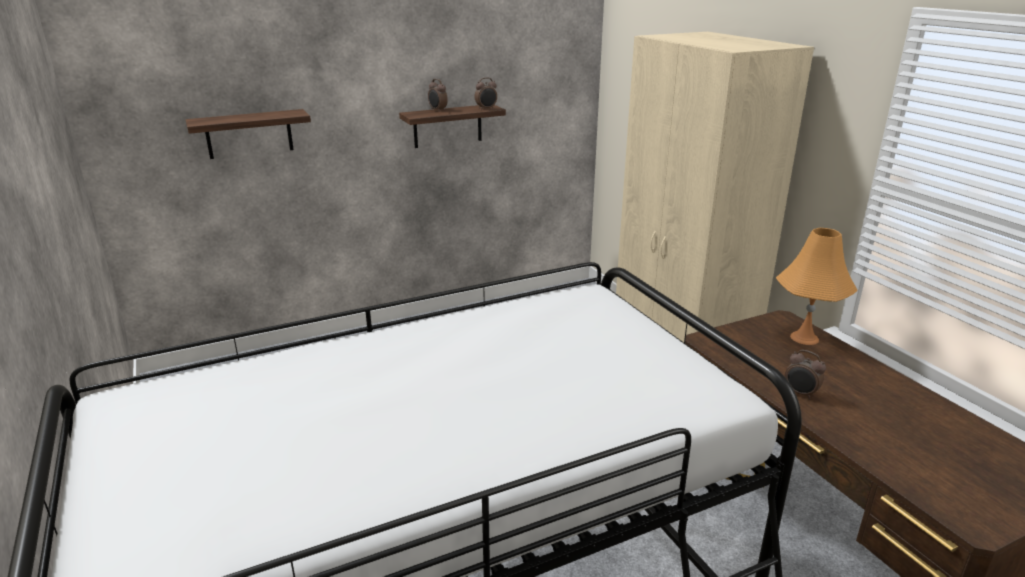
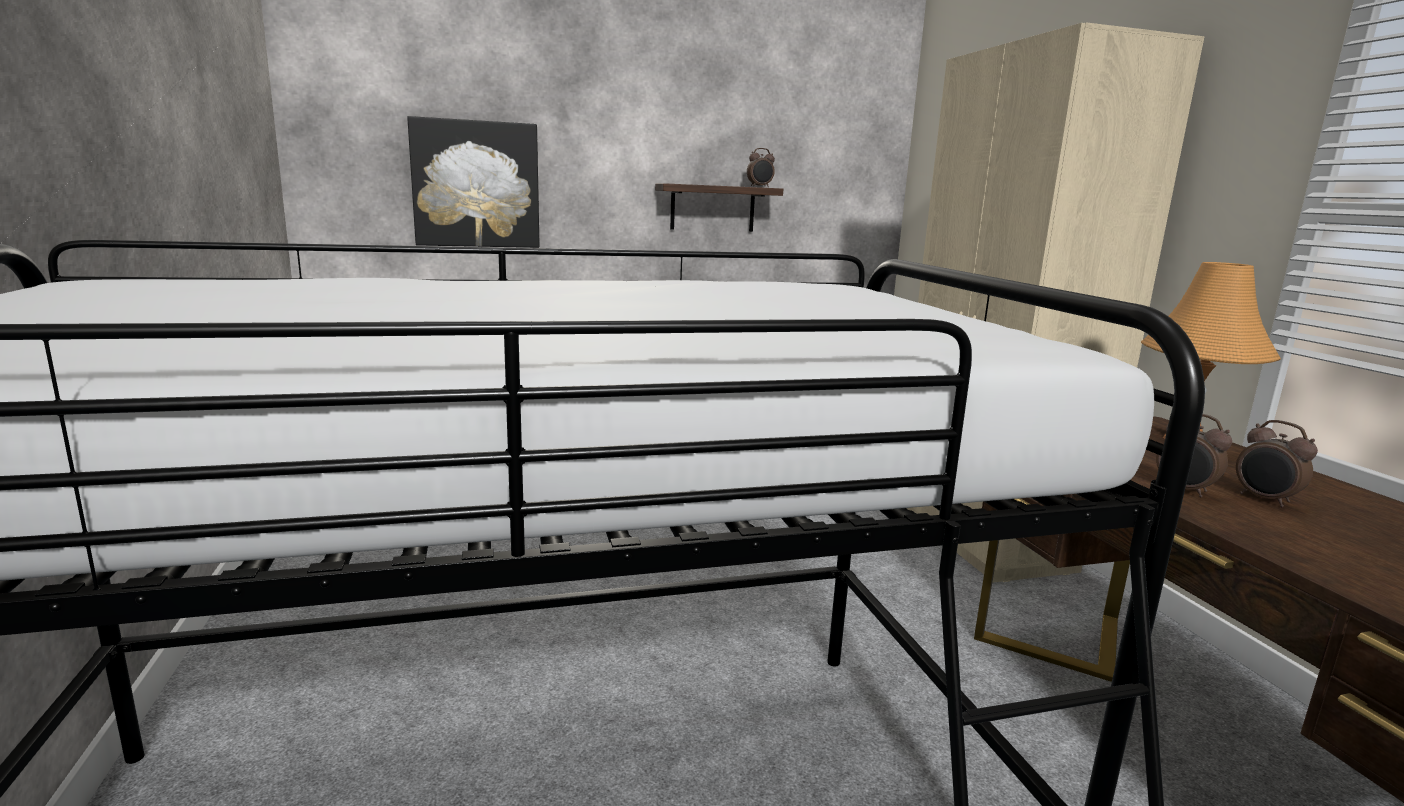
camera: 10 degrees right, 10 degrees down
(249, 134) = (476, 184): shelf -> picture
(437, 110) = (701, 184): alarm clock -> alarm clock (1264, 500)

